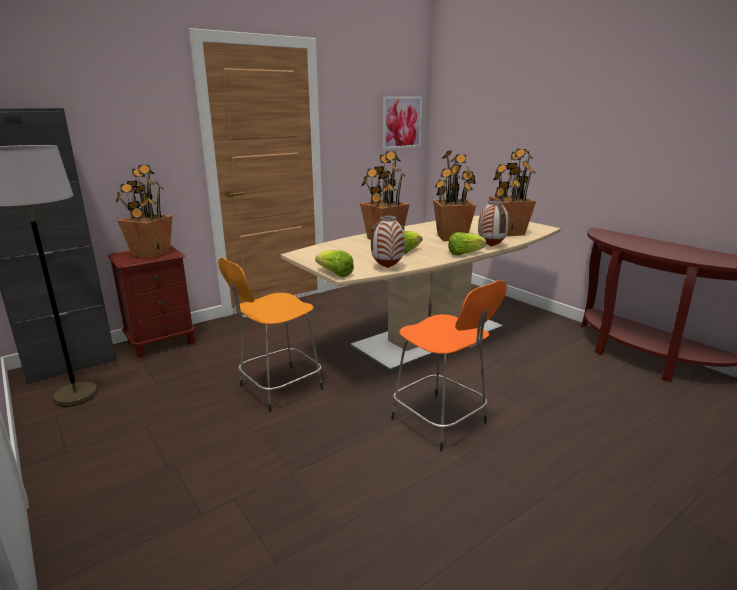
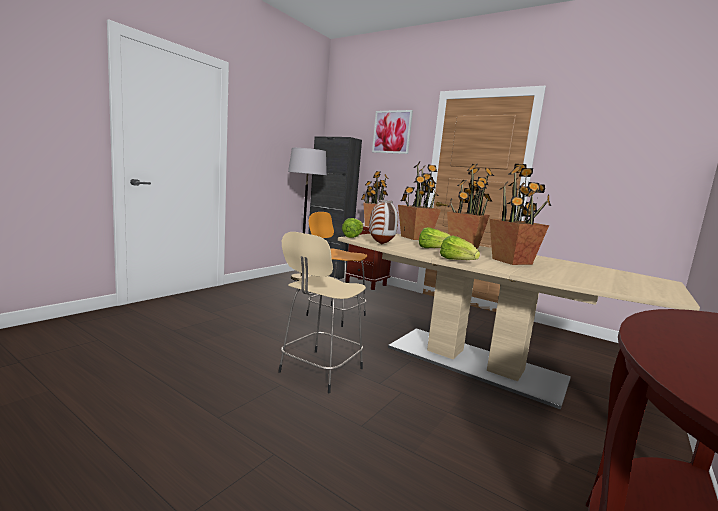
camera: 70 degrees right, 10 degrees down
(401, 122) = (654, 166): picture -> picture (392, 132)
(441, 422) = (319, 371): orange stool -> beige stool
(490, 246) = (504, 270): vase -> none
(508, 233) = (588, 280): potted plant -> potted plant (415, 238)

